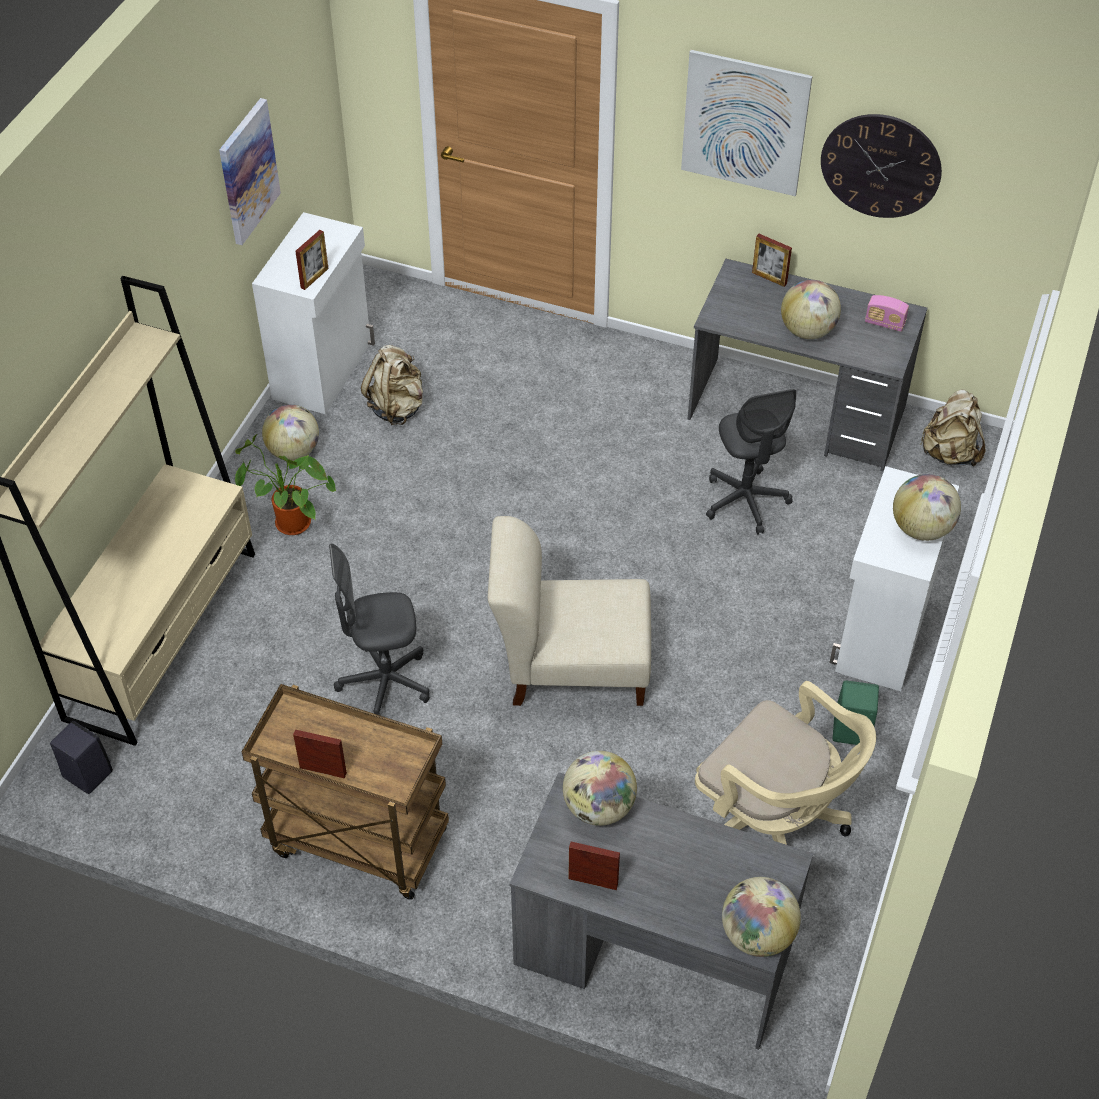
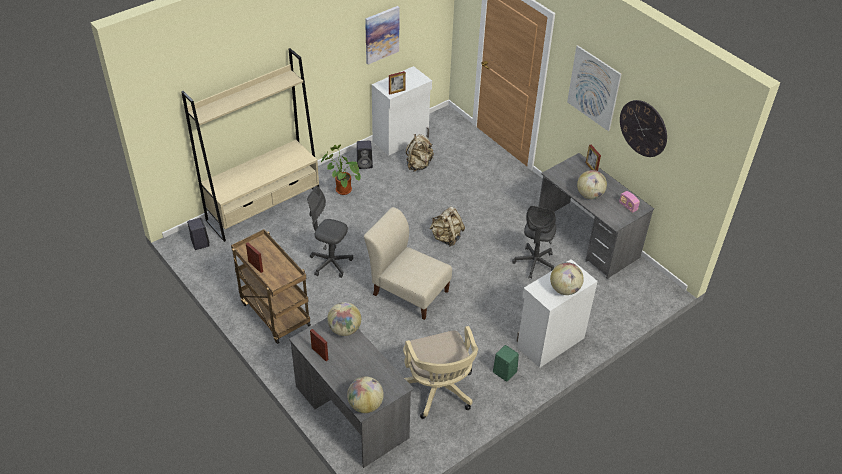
camera: 30 degrees right, 5 degrees down
(293, 451) = (365, 164): globe -> black speaker
(949, 453) = (645, 285): beige backpack -> beige backpack (446, 237)

